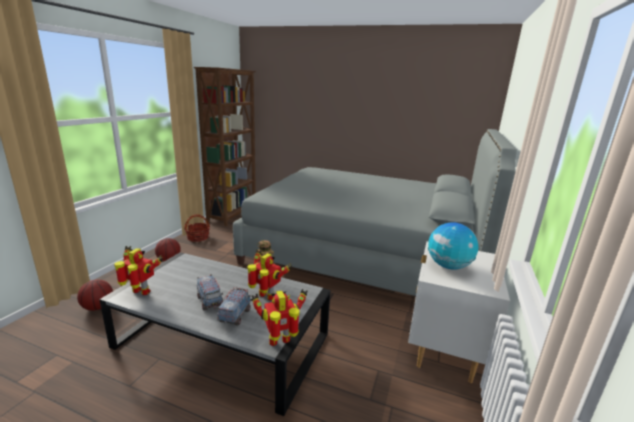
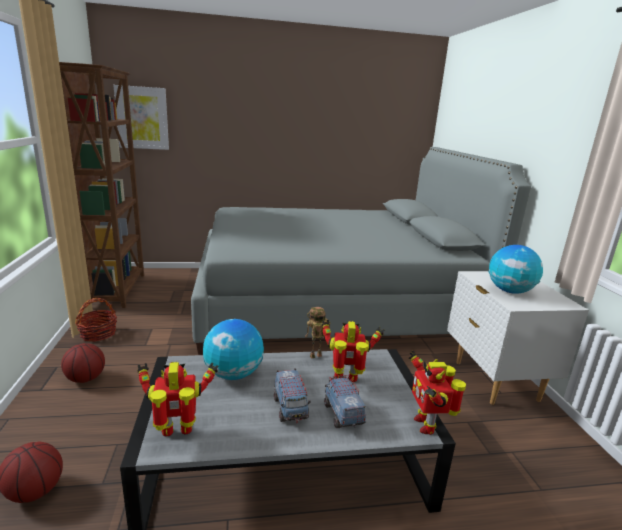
camera: 30 degrees left, 0 degrees up
(205, 273) = (233, 374): none -> globe
(210, 301) = (290, 408): toy truck -> toy truck turned 45 degrees clockwise
(265, 101) = (142, 118): none -> picture
(280, 342) = (426, 424): toy robot -> toy robot turned 45 degrees counterclockwise

